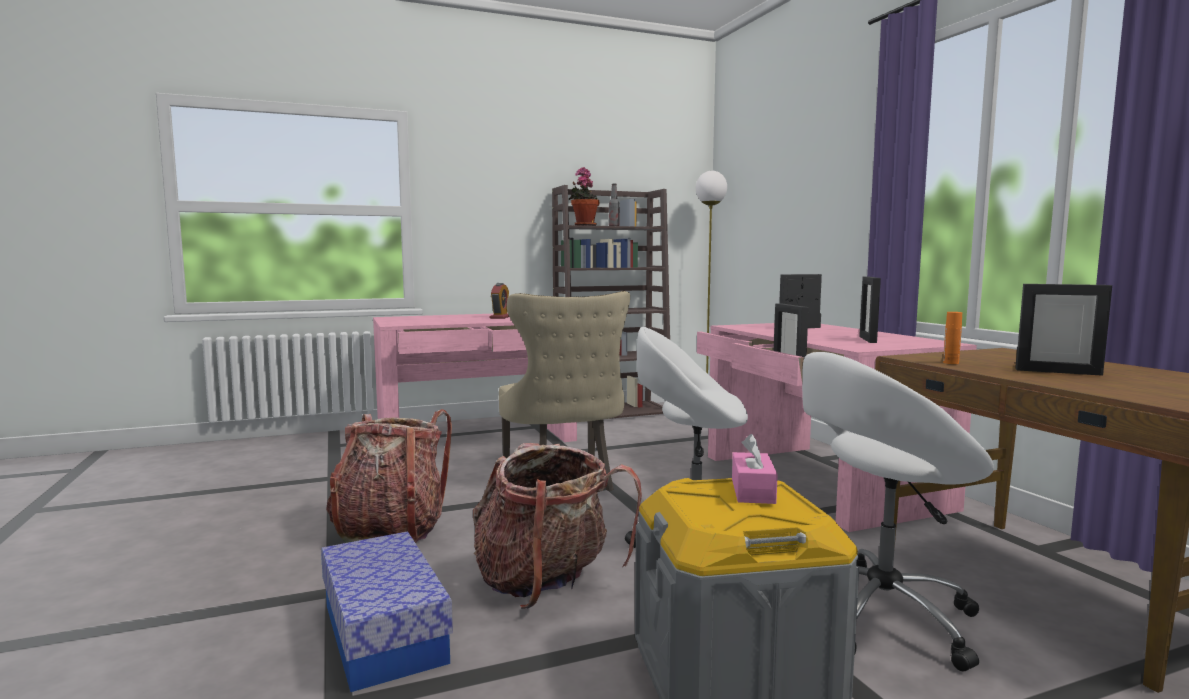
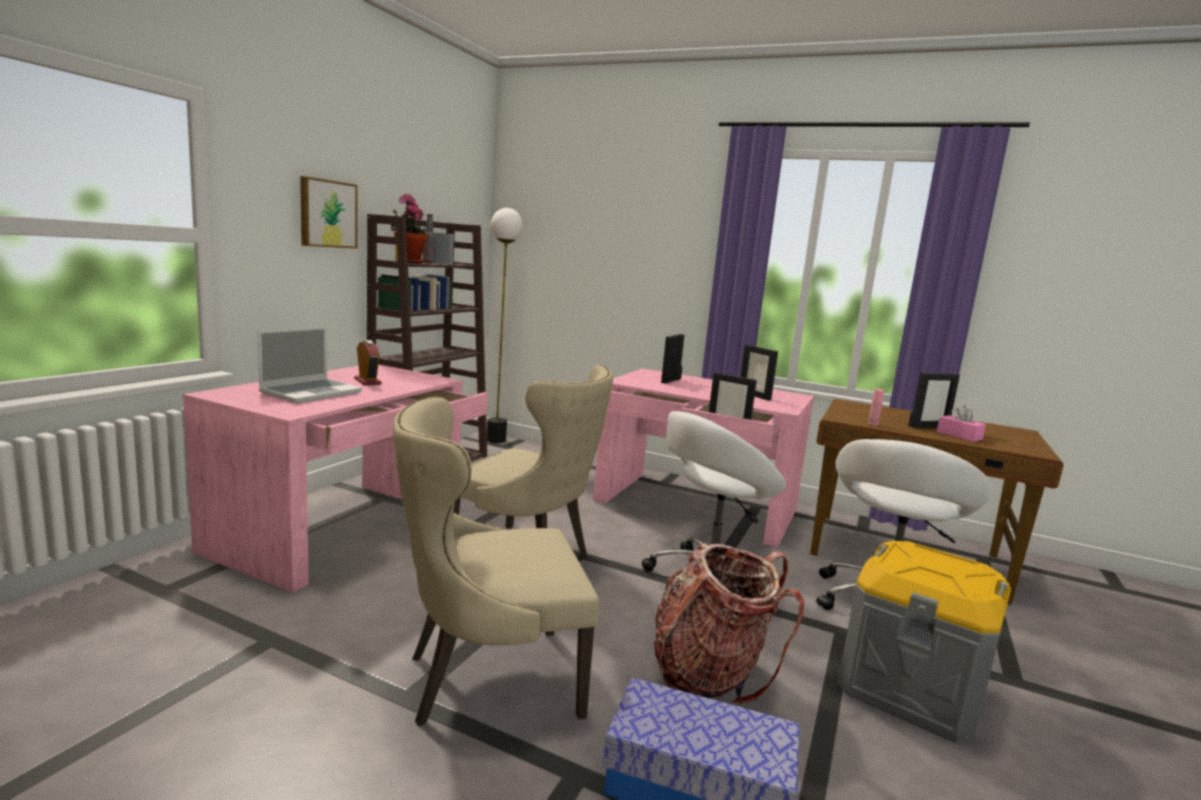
camera: 45 degrees left, 5 degrees up
(390, 530) = (486, 680): backpack -> beige chair
(442, 319) = (311, 392): none -> laptop
(512, 190) = (327, 213): none -> picture
(753, 491) = (922, 556): pink tissue box -> pink tissue box (959, 435)
(951, 363) = (873, 424): orange bottle -> pink bottle

